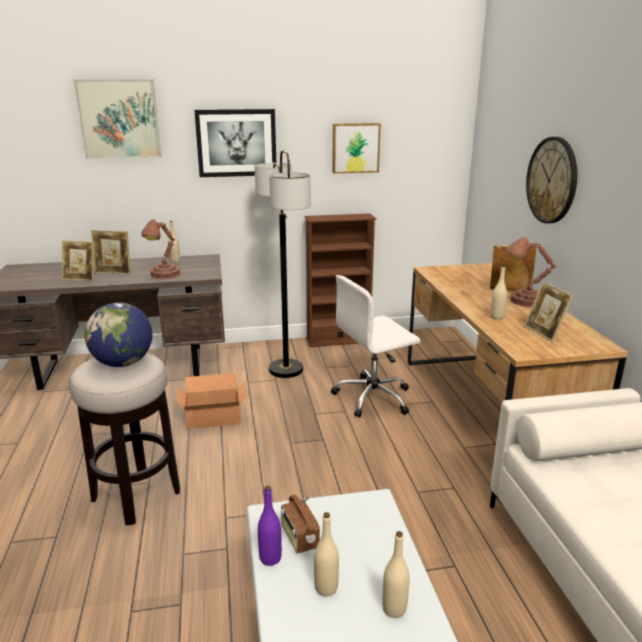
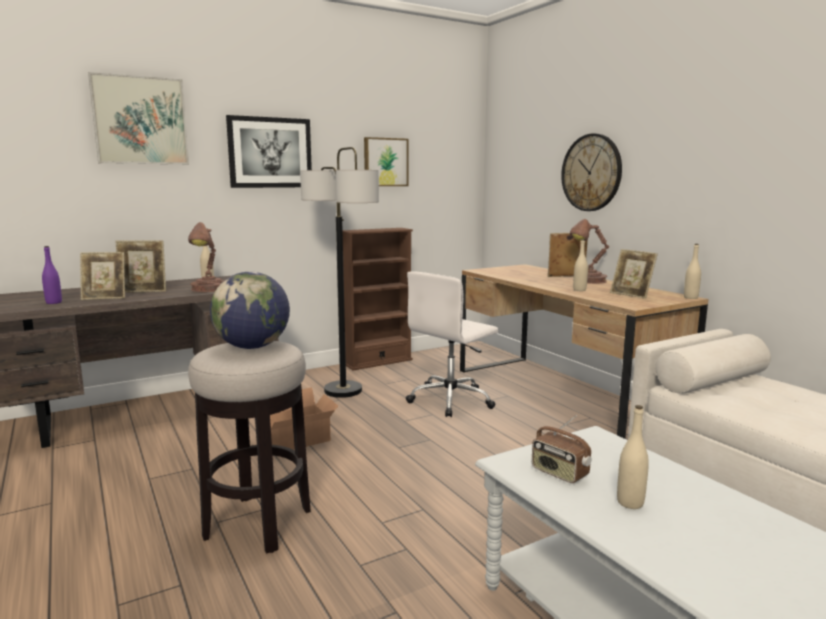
camera: 20 degrees left, 10 degrees down
(270, 558) = (549, 493): purple bottle -> purple bottle (54, 302)
(394, 609) = (708, 503): beige bottle -> beige bottle (690, 297)

